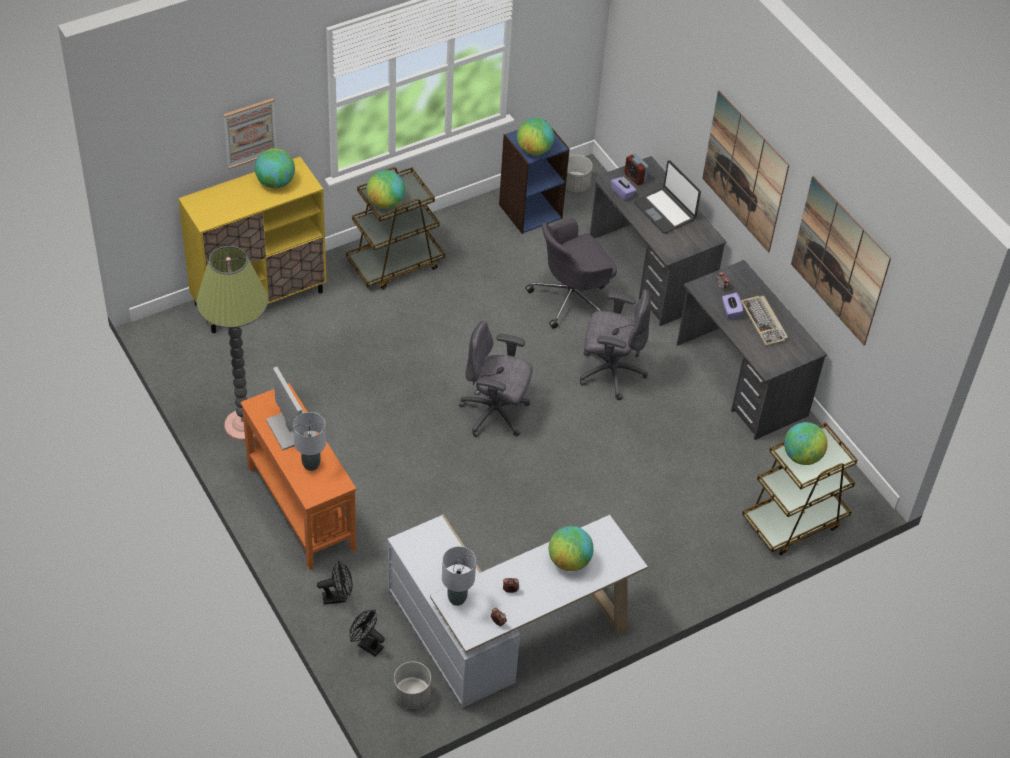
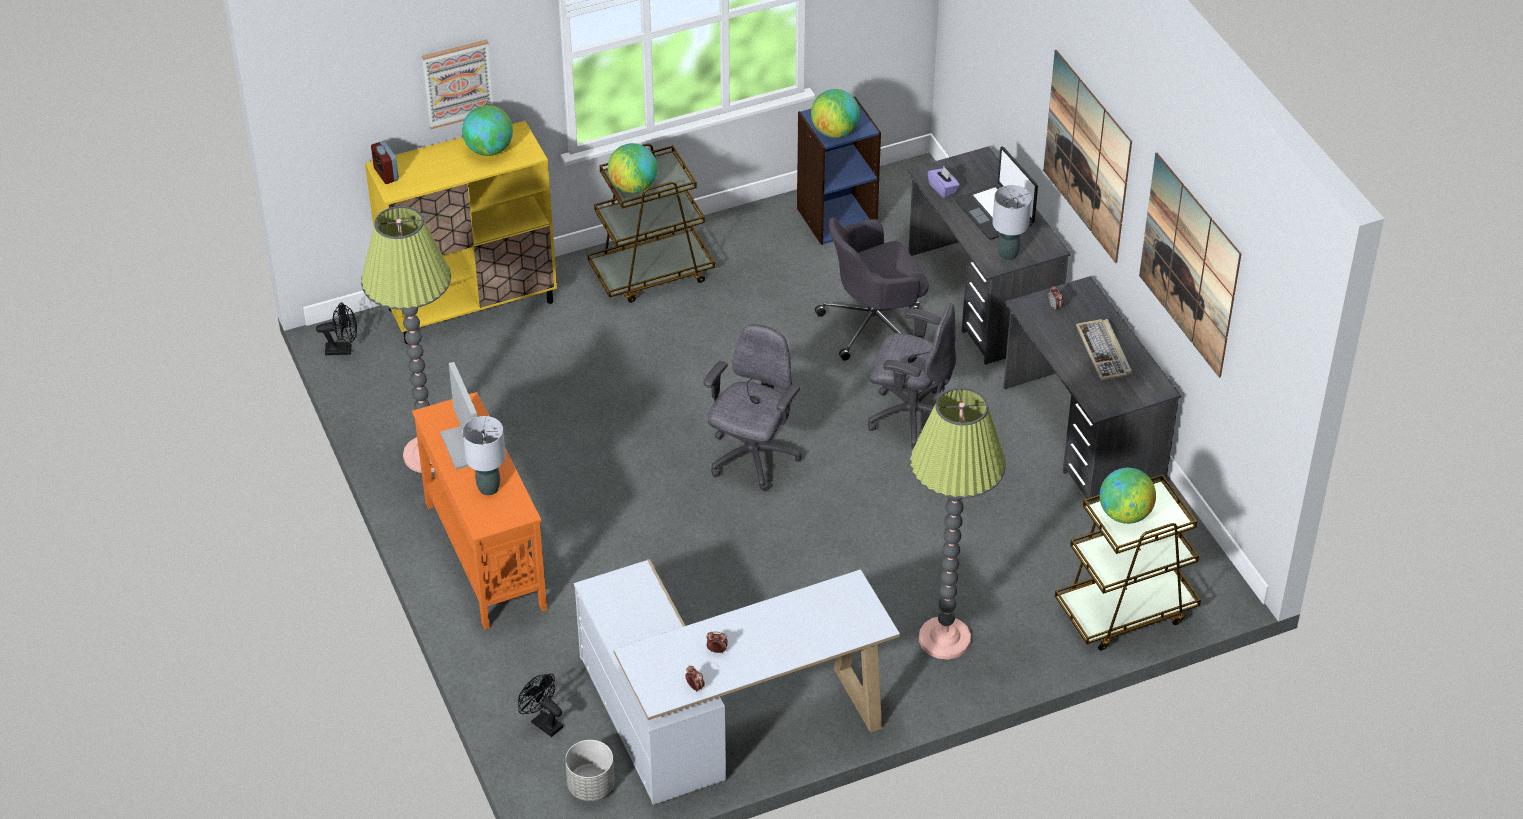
camera: 10 degrees right, 5 degrees down
(338, 597) = (515, 664): black fan -> black fan (343, 349)
(457, 599) = (647, 656): grey table lamp -> grey table lamp (1007, 255)
(495, 414) = (752, 458): grey office chair -> grey office chair turned 90 degrees clockwise
(569, 561) = (799, 621): globe -> none
(575, 185) = (901, 189): grey planter -> none
(635, 177) = (962, 171): alarm clock -> alarm clock (386, 174)
(663, 554) = (944, 639): none -> floor lamp
(730, 311) = (1061, 337): purple tissue box -> none

